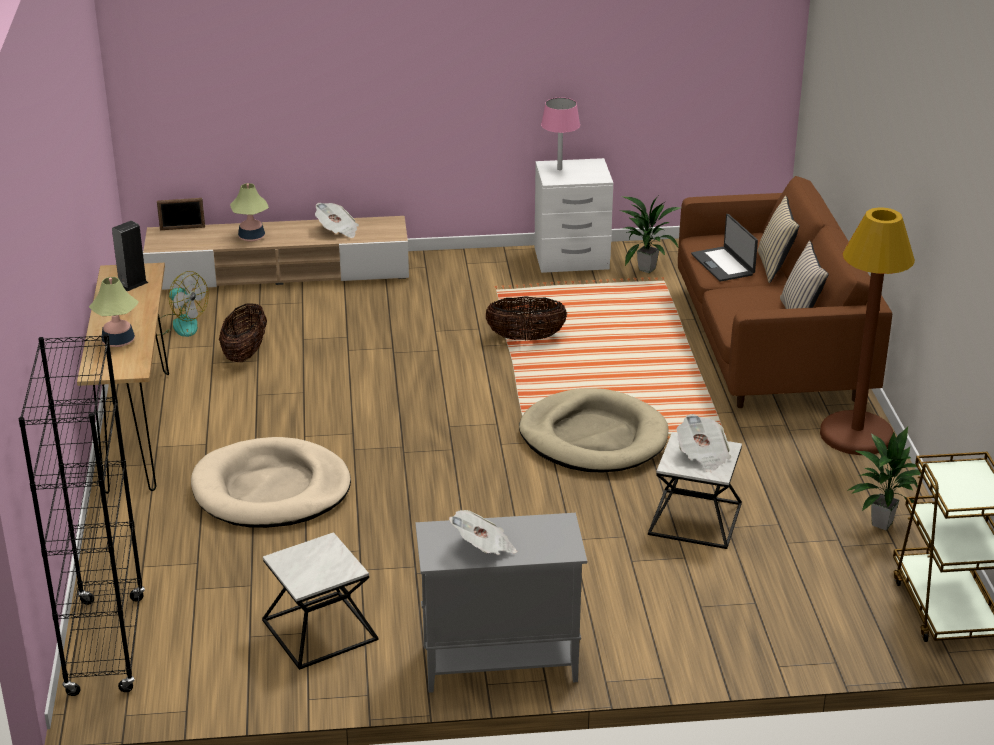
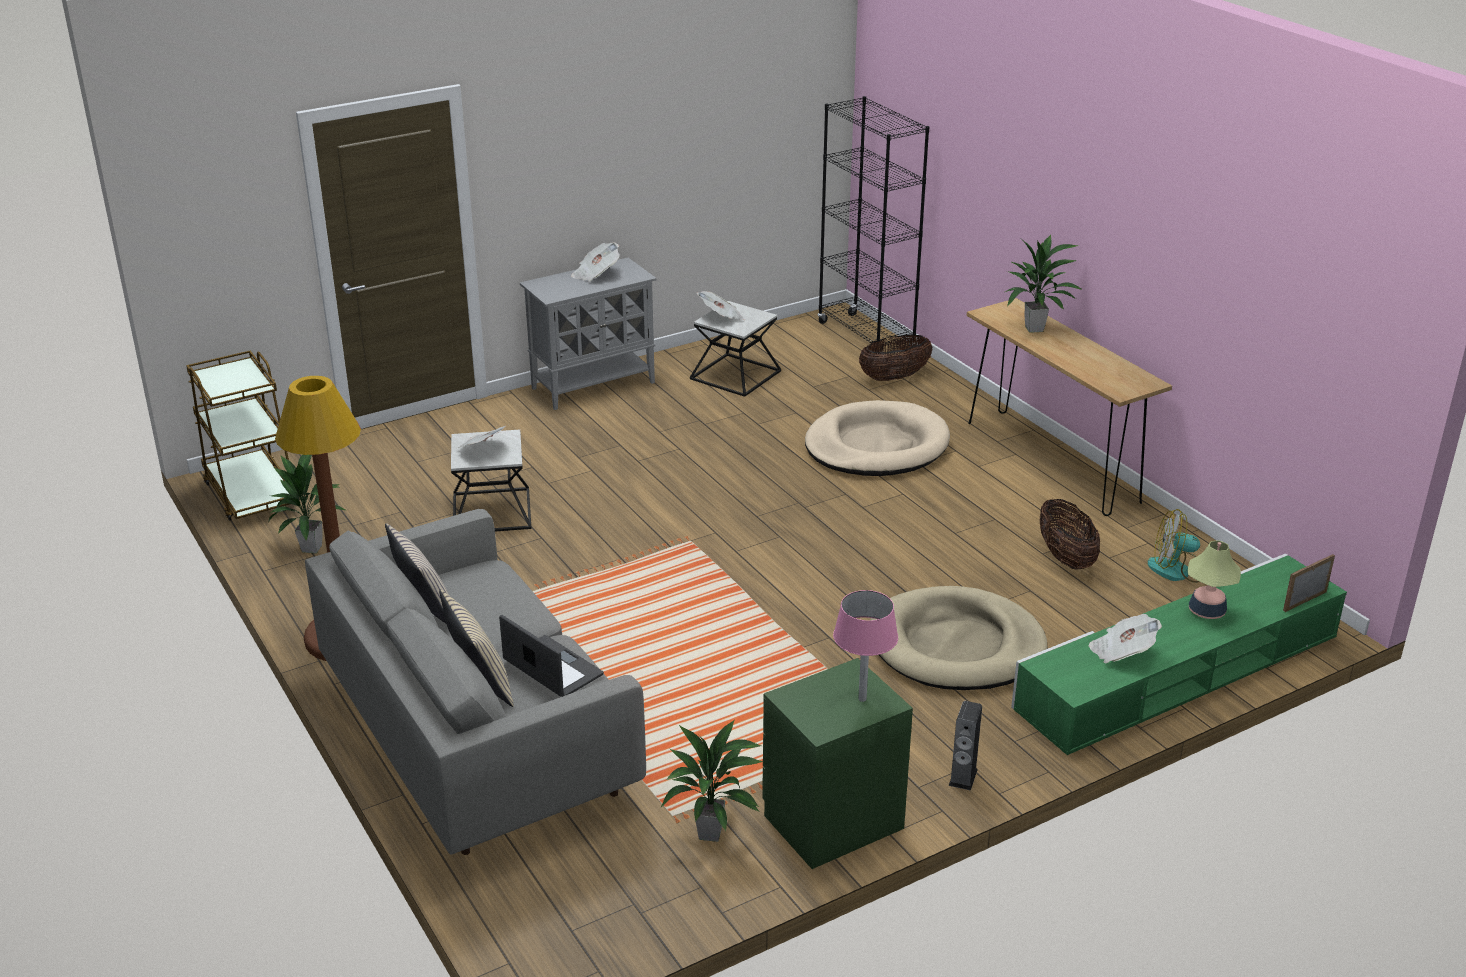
camera: 155 degrees right, 0 degrees up
(118, 341) = (1035, 329): table lamp -> potted plant
(132, 284) = (1110, 375): speaker -> speaker (963, 777)
(280, 272) = (1177, 674): beige tv stand -> green tv stand
(331, 570) = (721, 317): none -> newspaper
(526, 338) = (788, 662): basket -> basket (894, 377)
(571, 259) = (832, 820): white nightstand -> green nightstand
(593, 438) = (629, 561): beige dog bed -> beige dog bed (956, 646)
(771, 346) = (477, 736): brown sofa -> grey sofa

